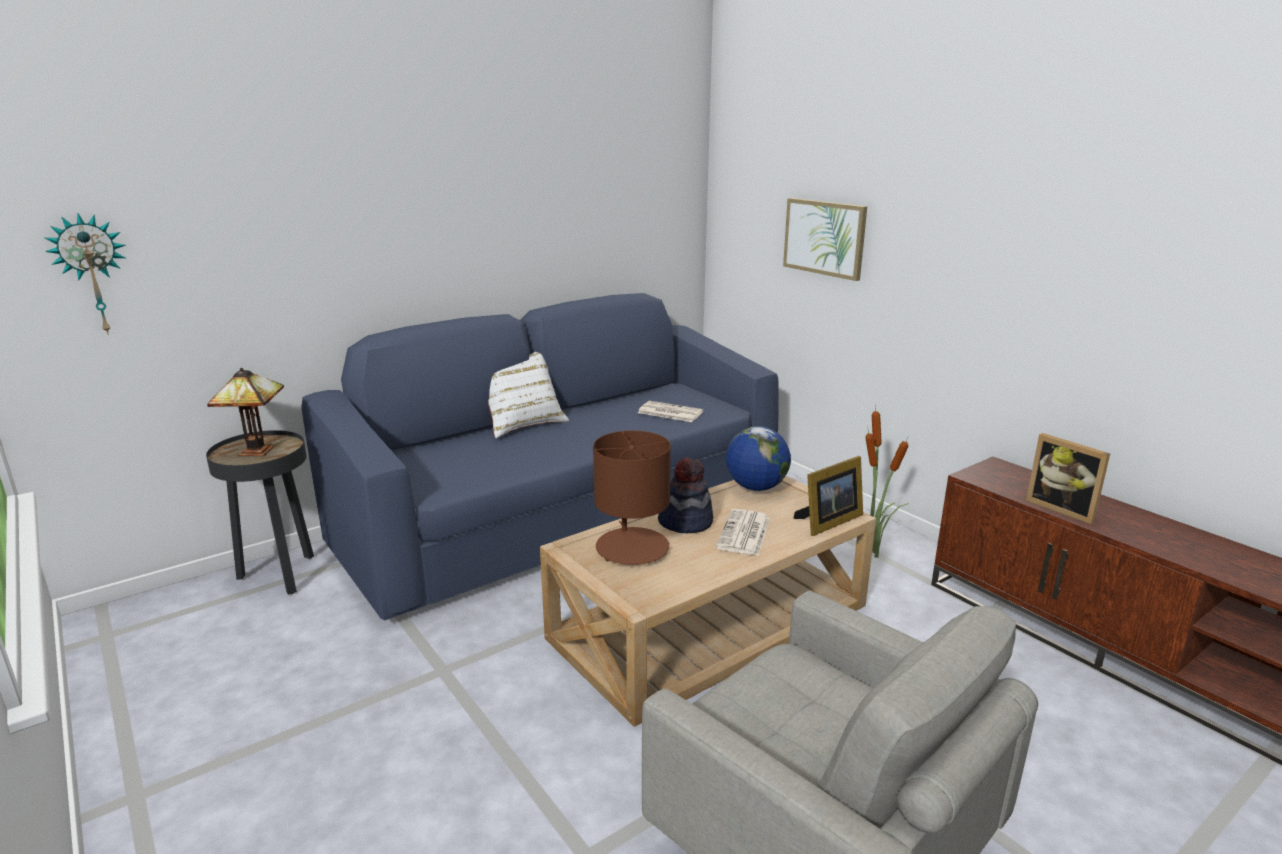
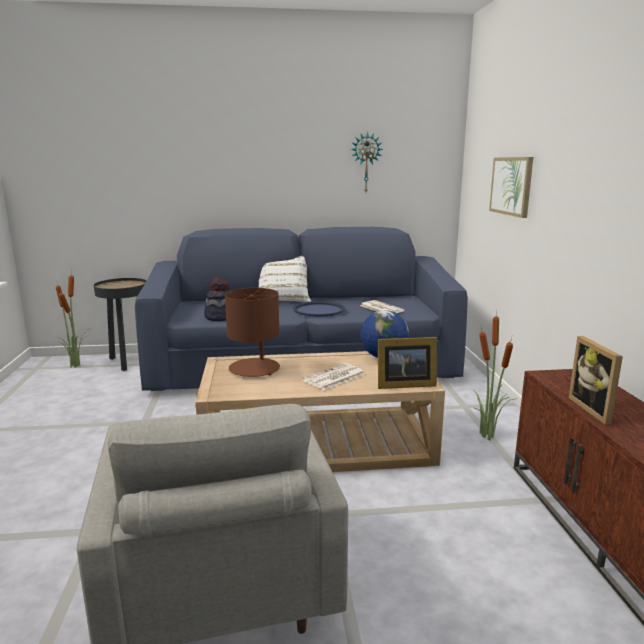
camera: 30 degrees right, 5 degrees down
(92, 274) = (60, 180): wall clock -> wall clock (366, 163)
(184, 607) = (76, 365): none -> potted plant
(259, 450) = (122, 285): table lamp -> none
(597, 431) = (319, 310): none -> blue tray
(686, 522) = (308, 364): hat -> hat (220, 317)

